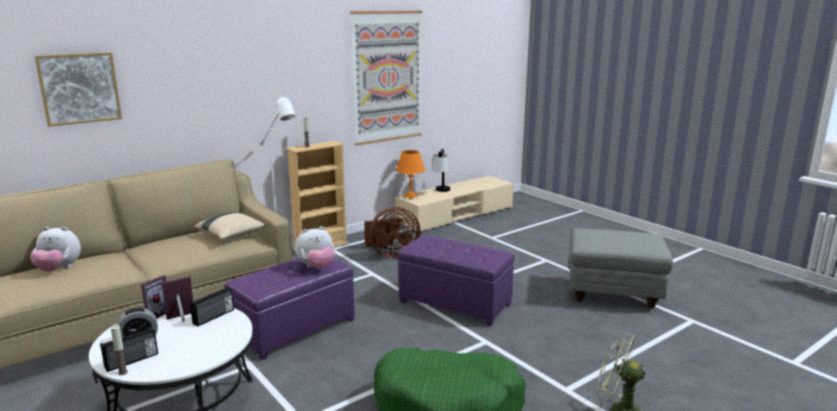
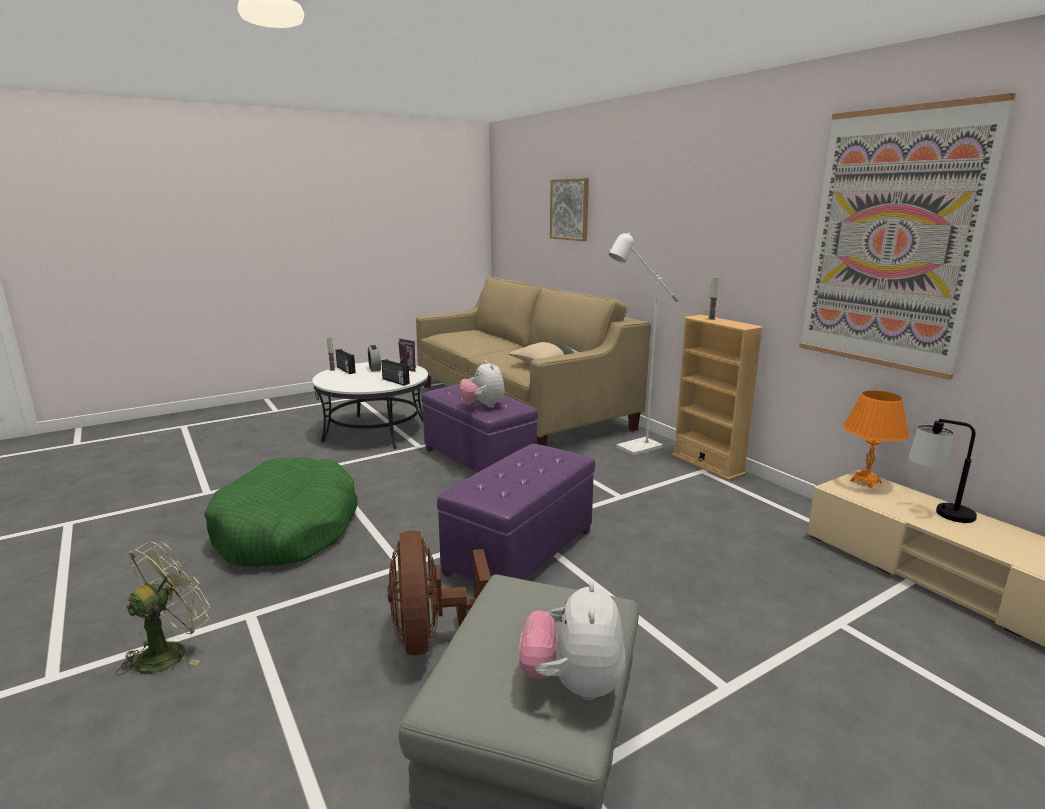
camera: 95 degrees right, 0 degrees up
(59, 269) = (483, 337): plush toy -> plush toy (573, 684)
(391, 254) = (696, 510): brown fan -> brown fan (432, 636)

